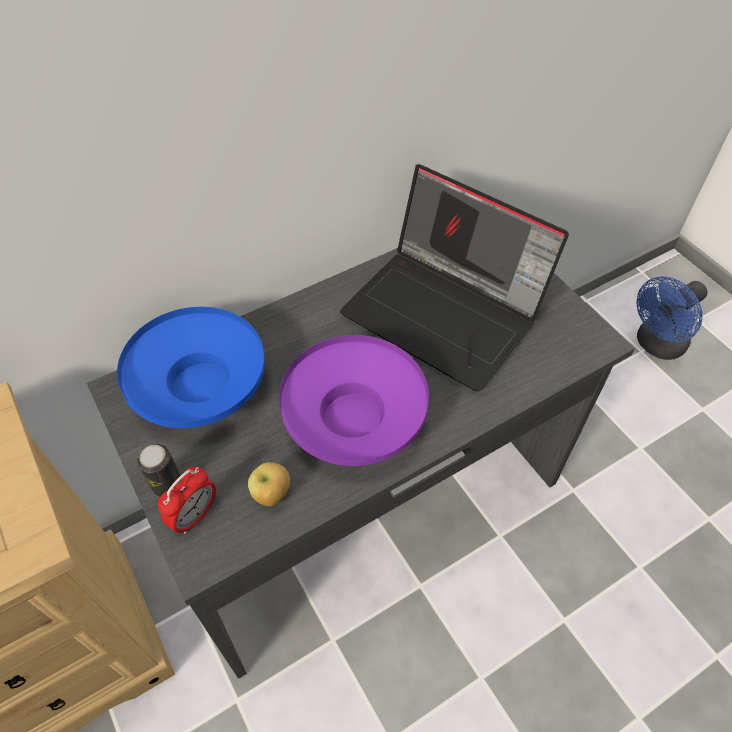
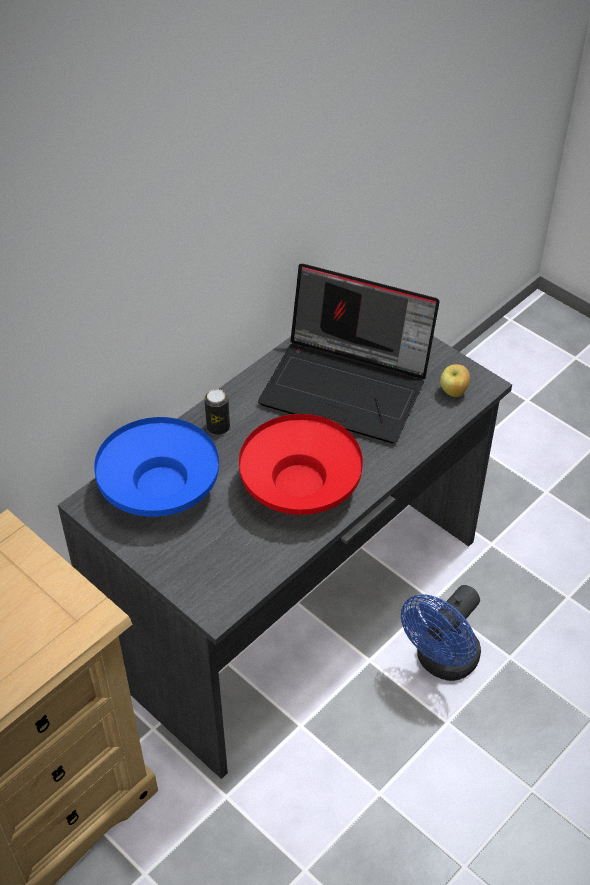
camera: 15 degrees left, 5 degrees down
(167, 485) = (165, 565): can -> can (218, 427)
(195, 515) = (198, 581): alarm clock -> none
(272, 494) = (254, 553): apple -> apple (453, 392)
(354, 419) = (300, 485): purple bowl -> red bowl
(655, 345) = (540, 391): blue fan -> blue fan (442, 662)

